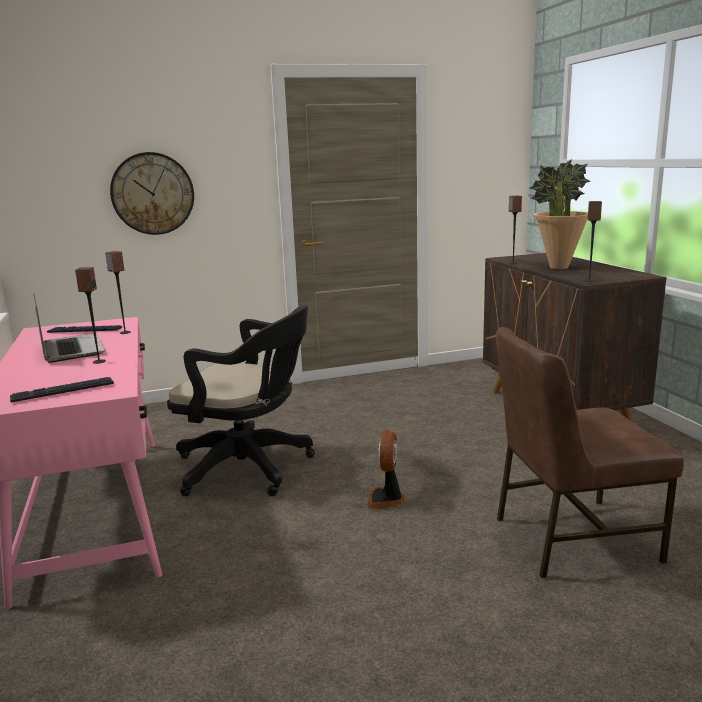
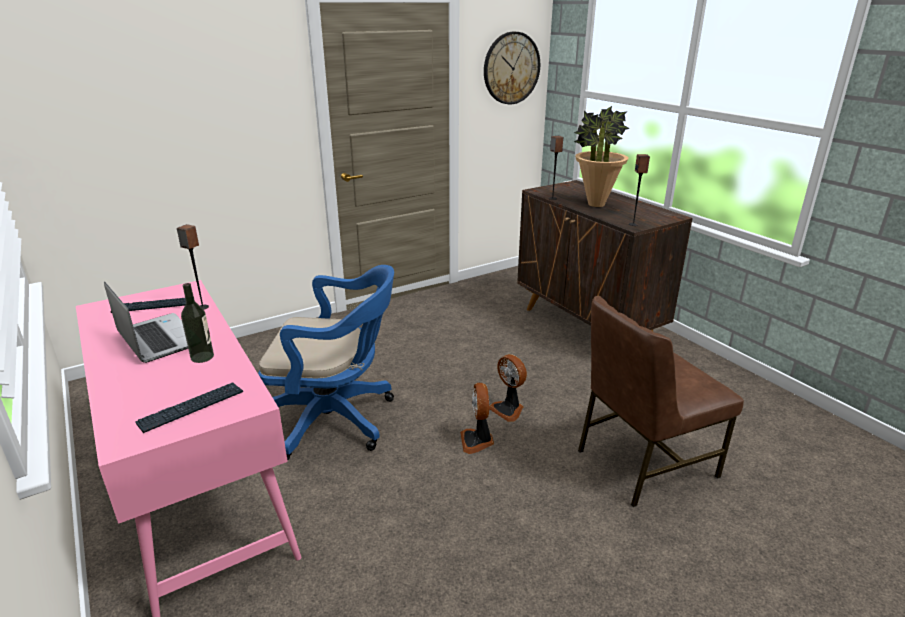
camera: 15 degrees left, 10 degrees up
(98, 361) = (202, 357): speaker -> bottle
(152, 193) = (184, 133): wall clock -> wall clock (511, 68)
(250, 468) = (336, 420): black office chair -> blue office chair
(433, 475) = (508, 409): none -> fan

